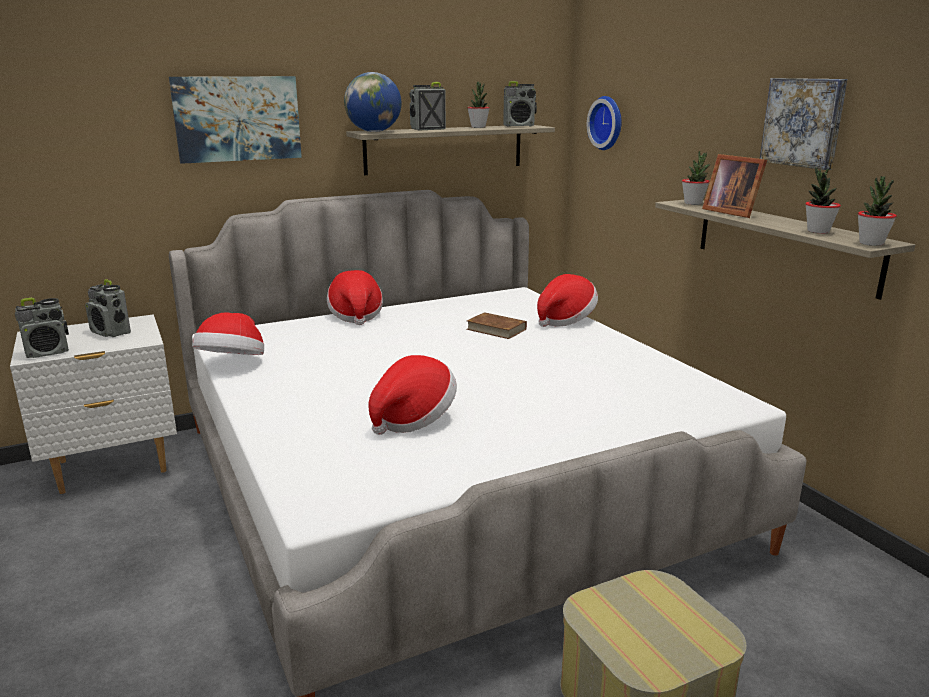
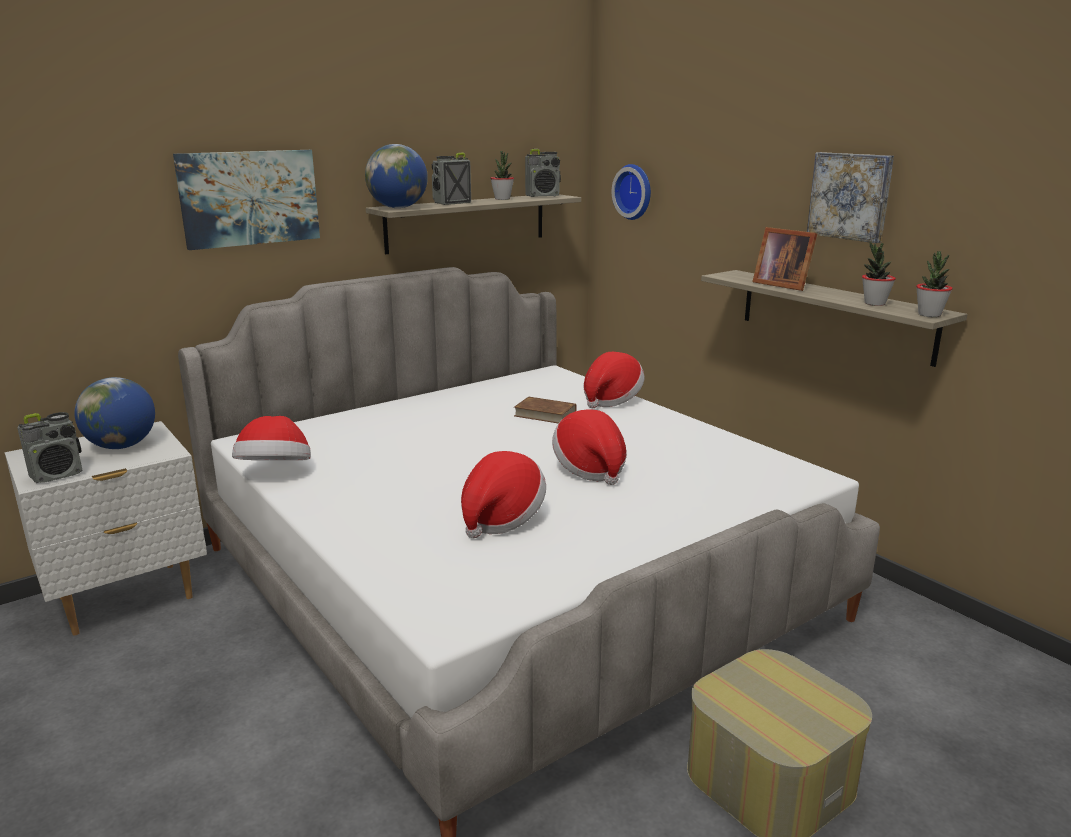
camera: 10 degrees left, 0 degrees up
(111, 332) = (122, 446): radio -> globe
(355, 315) = (388, 408): hat -> hat (590, 469)
(693, 203) = (739, 276): potted plant -> none

